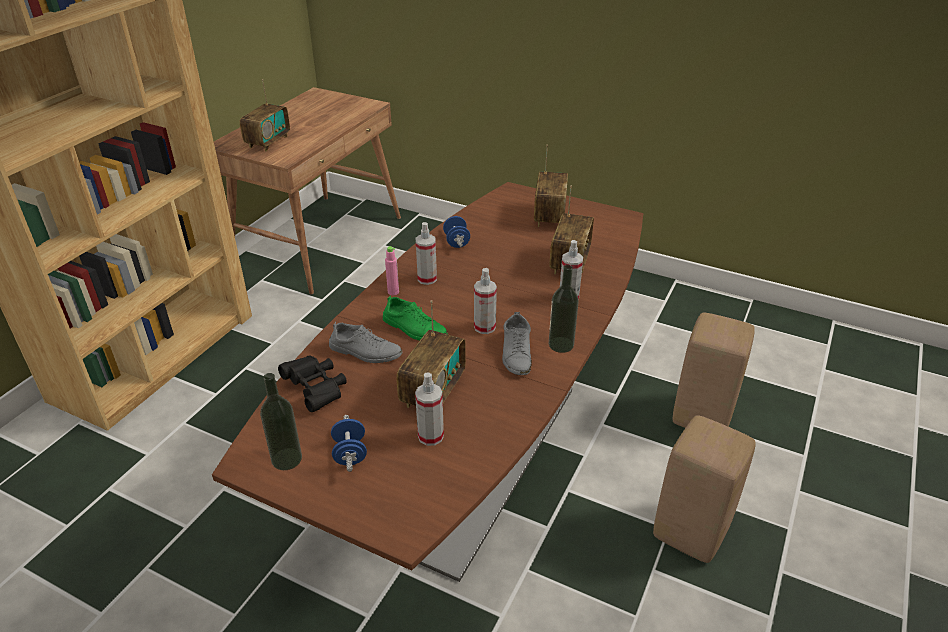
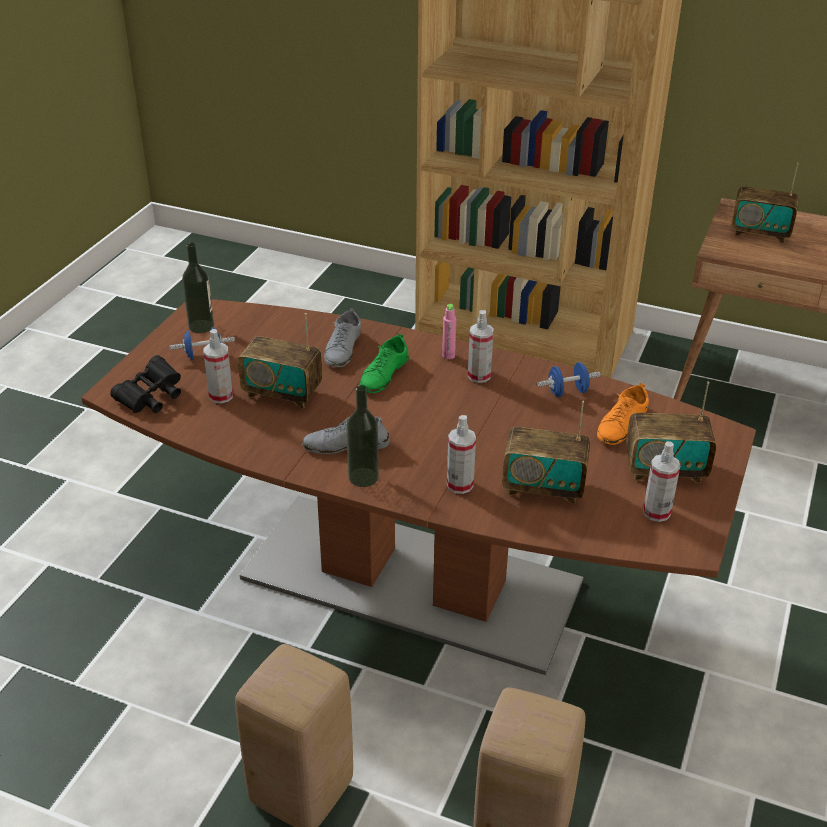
camera: 85 degrees right, 0 degrees up
(316, 390) = (286, 329): black binoculars -> black binoculars (151, 398)
(484, 327) = (391, 421): spray bottle -> spray bottle (656, 512)
(499, 225) = (621, 424): none -> orange shoe

